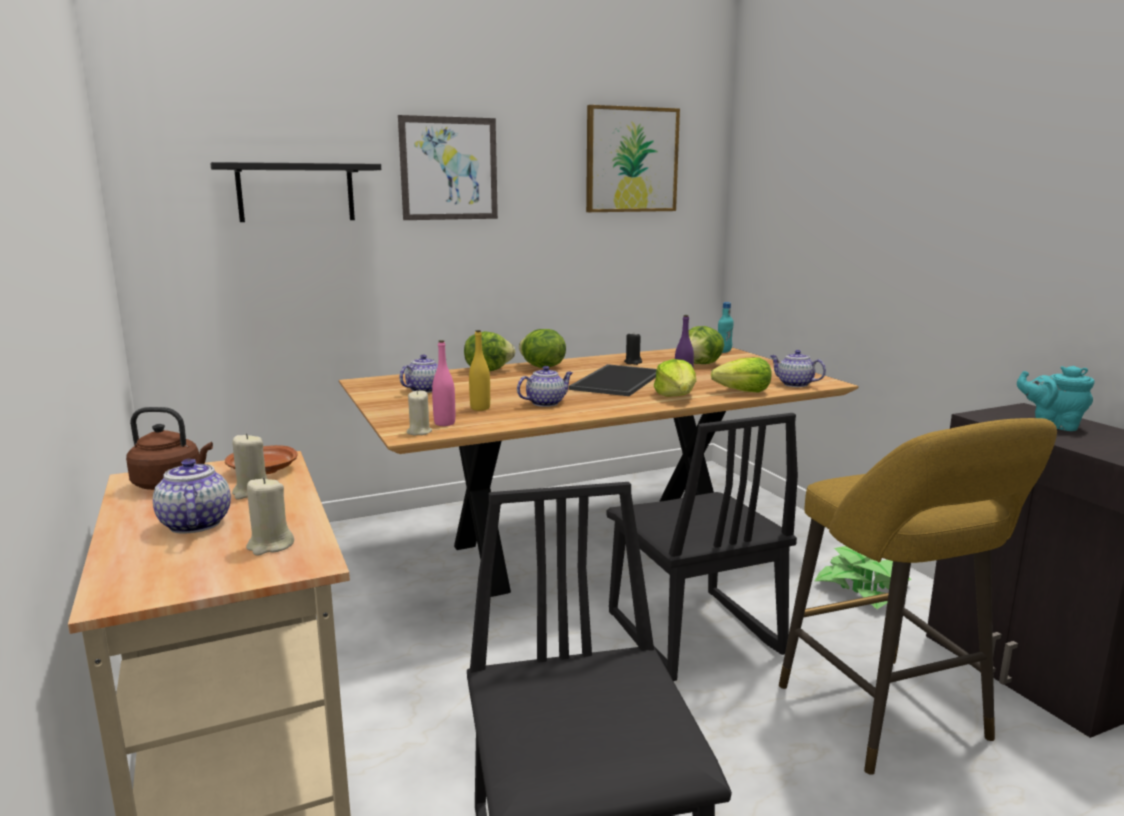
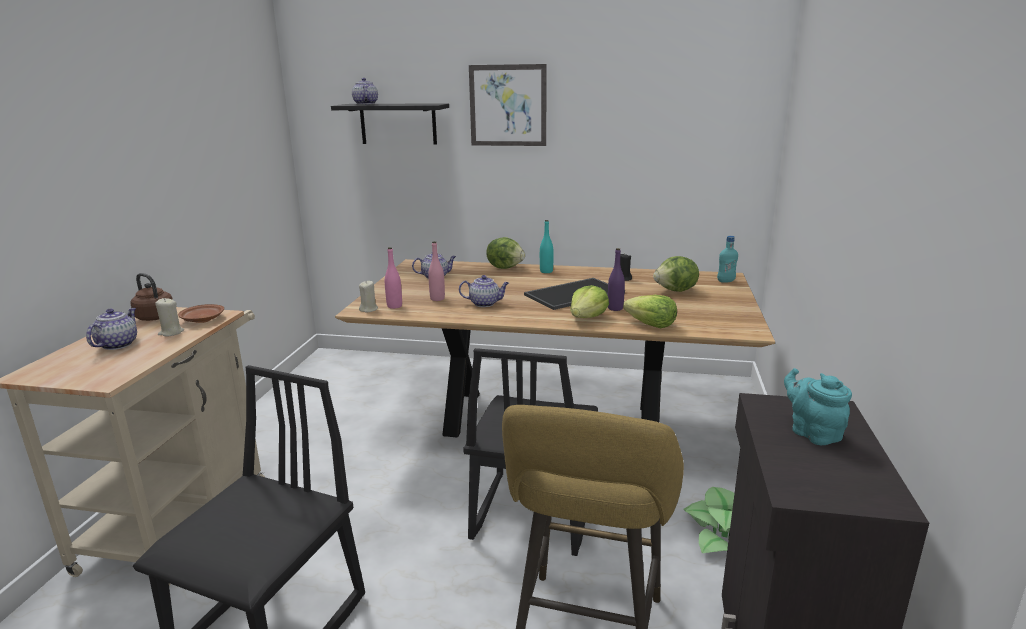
camera: 35 degrees right, 5 degrees up
(270, 545) = (114, 367): beige candle -> none
(480, 408) = (437, 299): yellow bottle -> pink bottle
(541, 367) = (546, 271): lettuce -> turquoise bottle
(631, 160) = (675, 96): picture -> none
(794, 384) = (713, 327): teapot -> teapot (365, 104)

